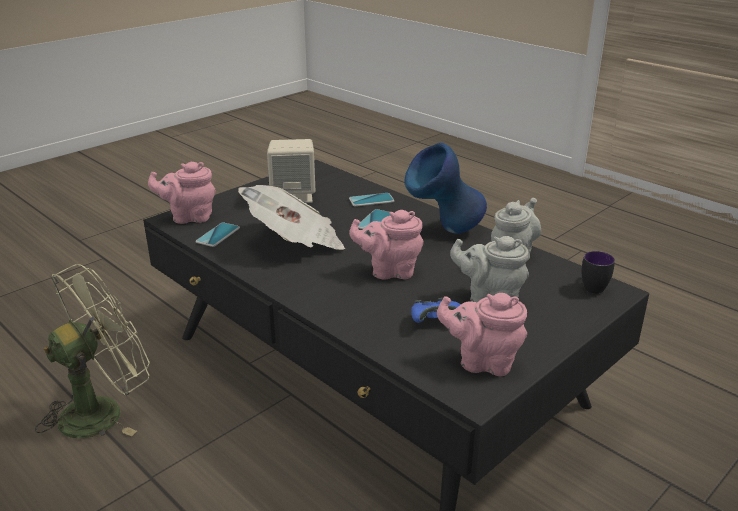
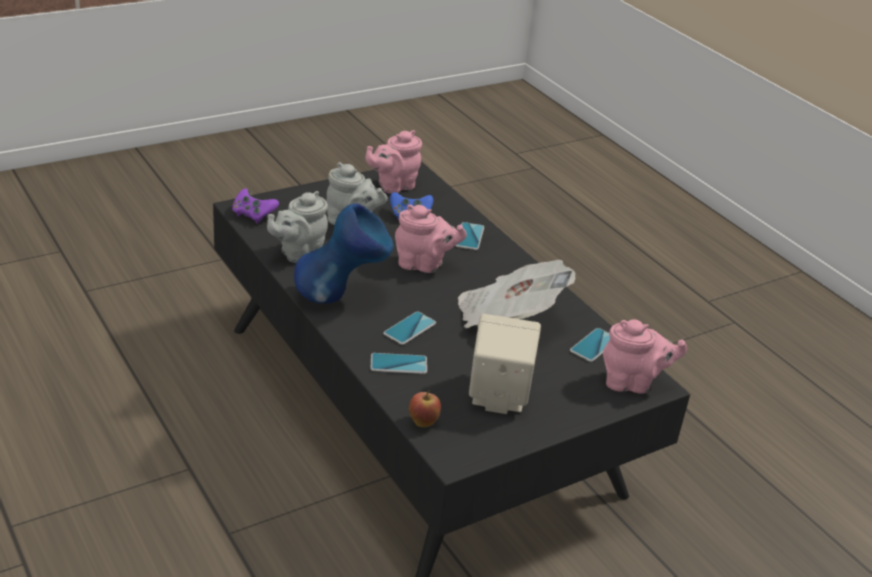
camera: 170 degrees left, 5 degrees up
(103, 410) = (690, 424): green fan -> none
(340, 177) = (423, 422): none -> apple
(355, 310) = (469, 237): none -> phone
(482, 362) = (393, 186): pink teapot -> pink teapot turned 120 degrees clockwise
(594, 286) = (253, 215): mug -> purple game controller

